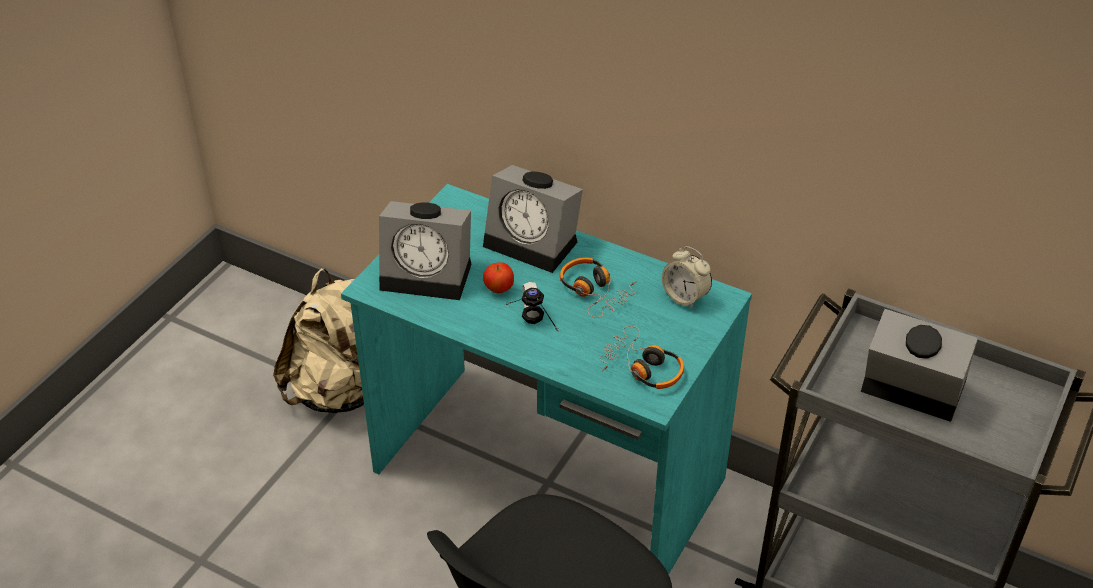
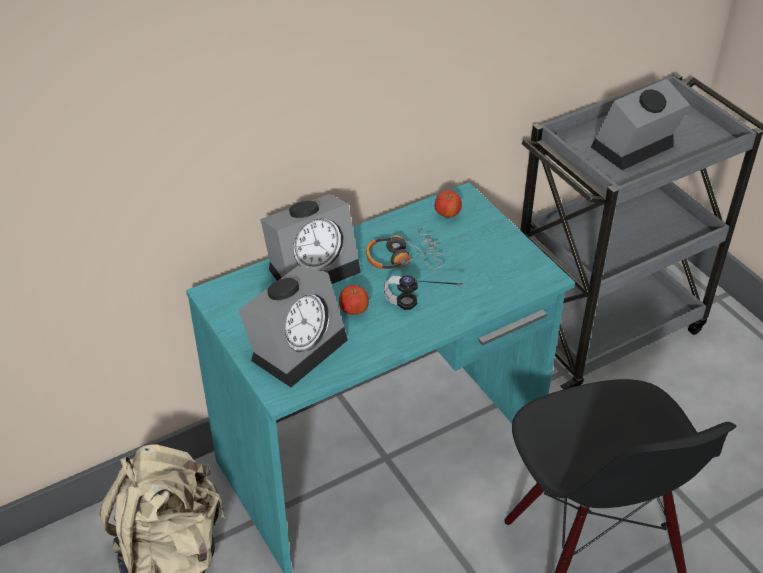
camera: 60 degrees left, 0 degrees up
(642, 367) = (507, 268): headphones -> none
(685, 297) = (447, 215): alarm clock -> apple

